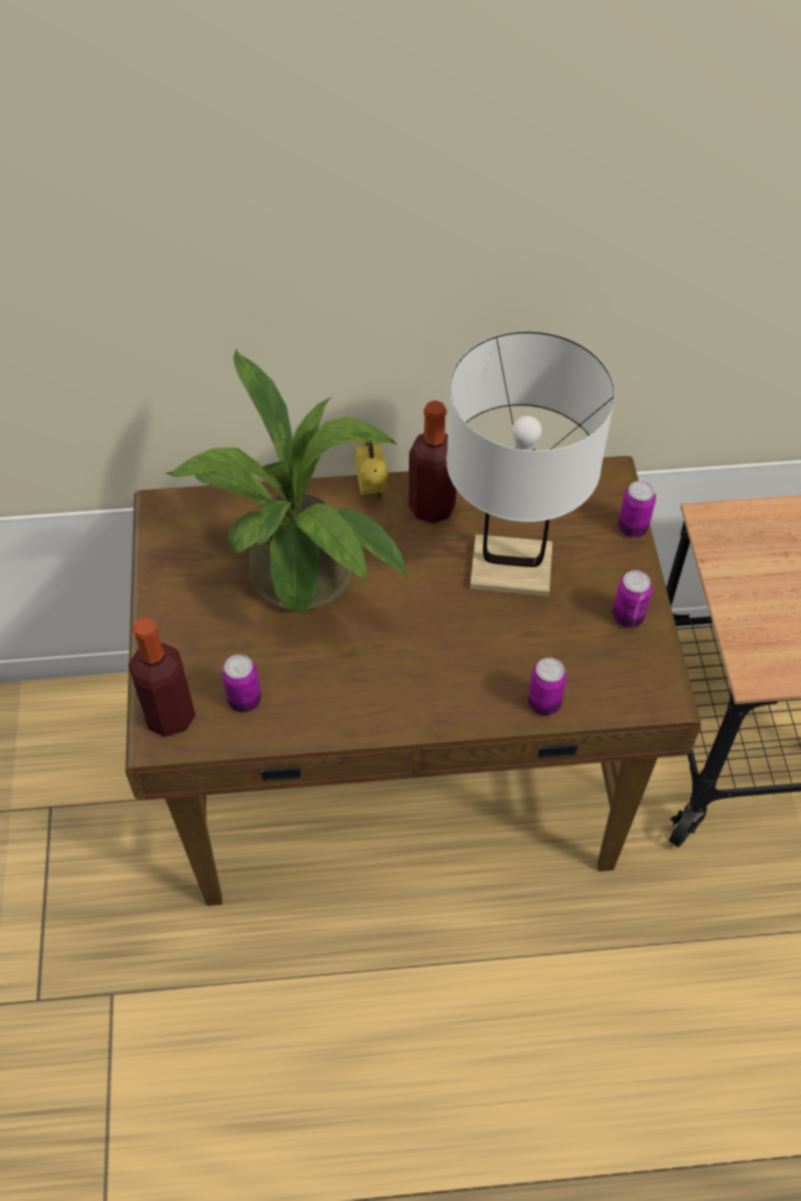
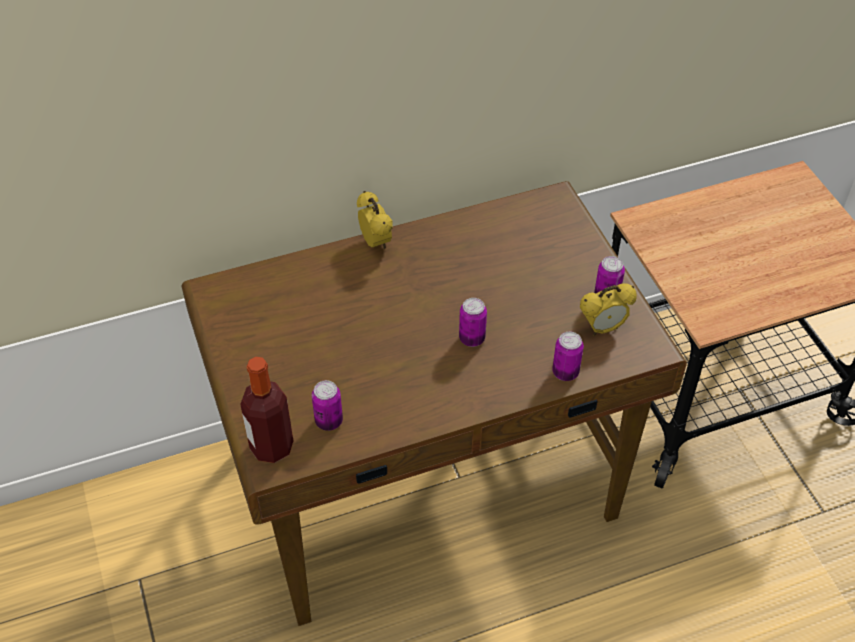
camera: 15 degrees left, 5 degrees down
(304, 585) = (347, 325): potted plant -> none
(432, 507) = (428, 247): bottle -> none
(511, 567) = (505, 279): white table lamp -> none
(609, 657) = (603, 328): none -> alarm clock
(632, 528) = (587, 232): can -> can (472, 338)

